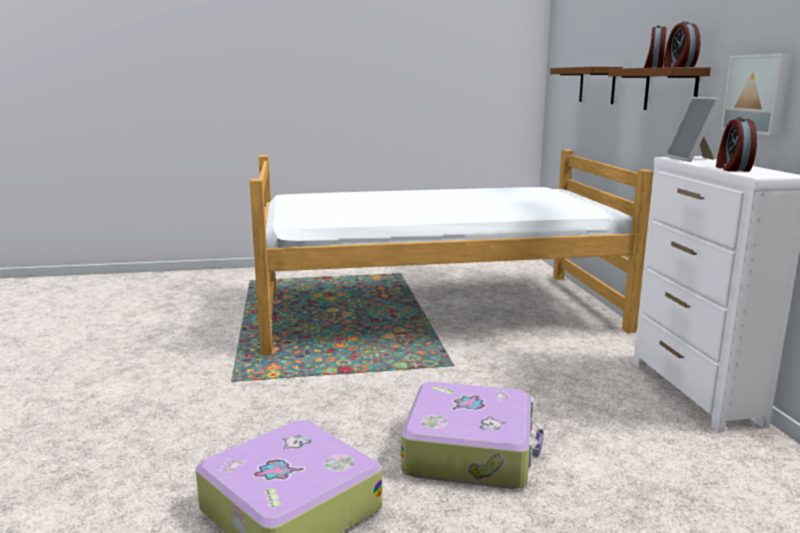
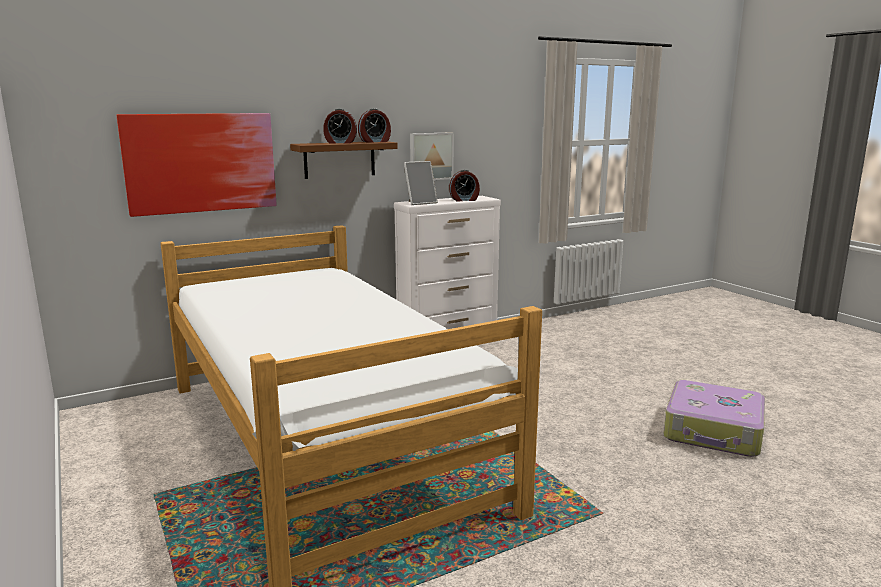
camera: 110 degrees left, 0 degrees up
(470, 451) = (588, 393): suitcase -> none
(597, 85) = (201, 163): brown shelf -> picture

